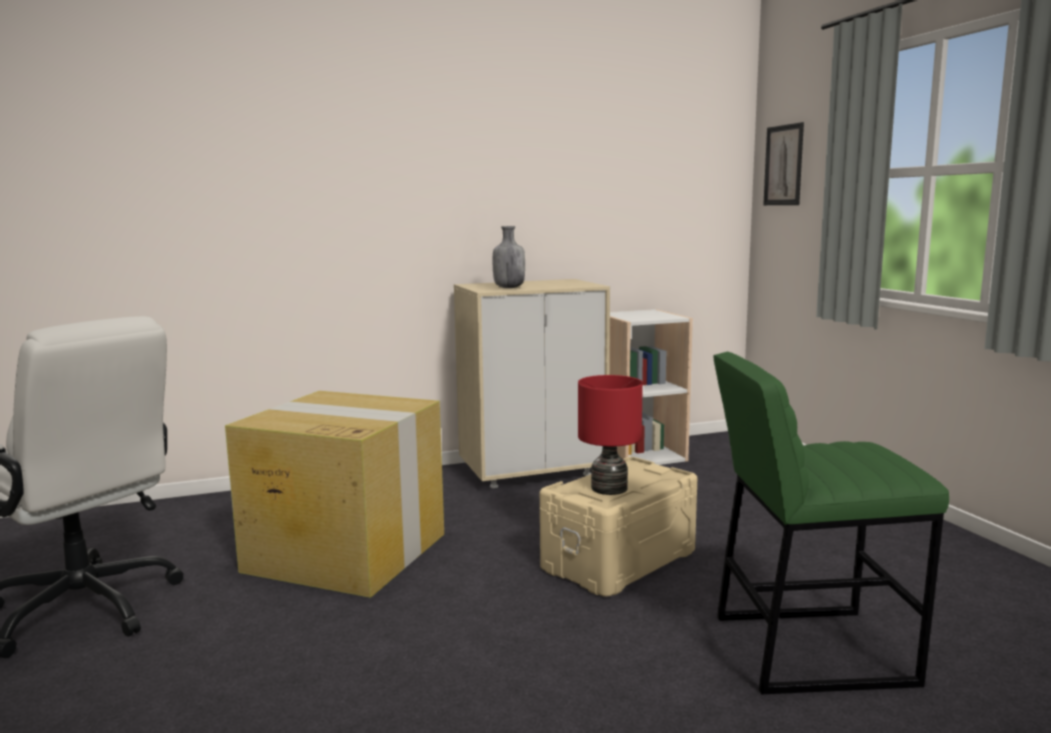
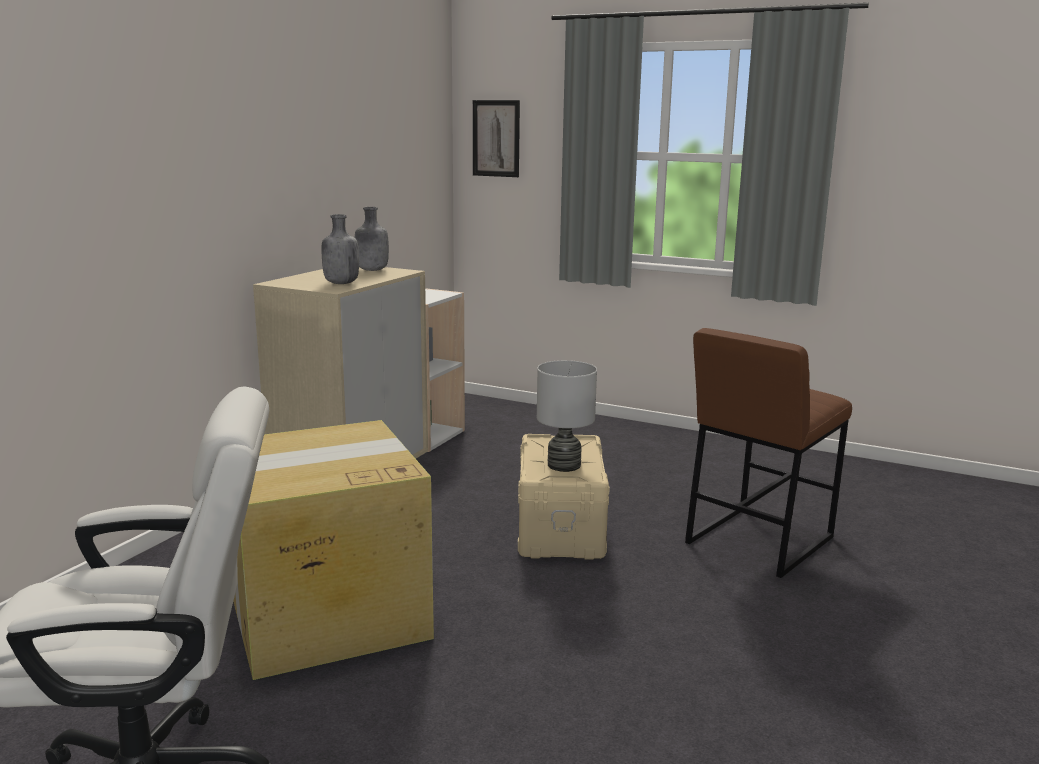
camera: 45 degrees left, 5 degrees up
(569, 283) = (372, 270): none -> grey bottle
(609, 488) = (564, 465): red table lamp -> grey table lamp
(807, 650) = (757, 541): green chair -> brown chair

